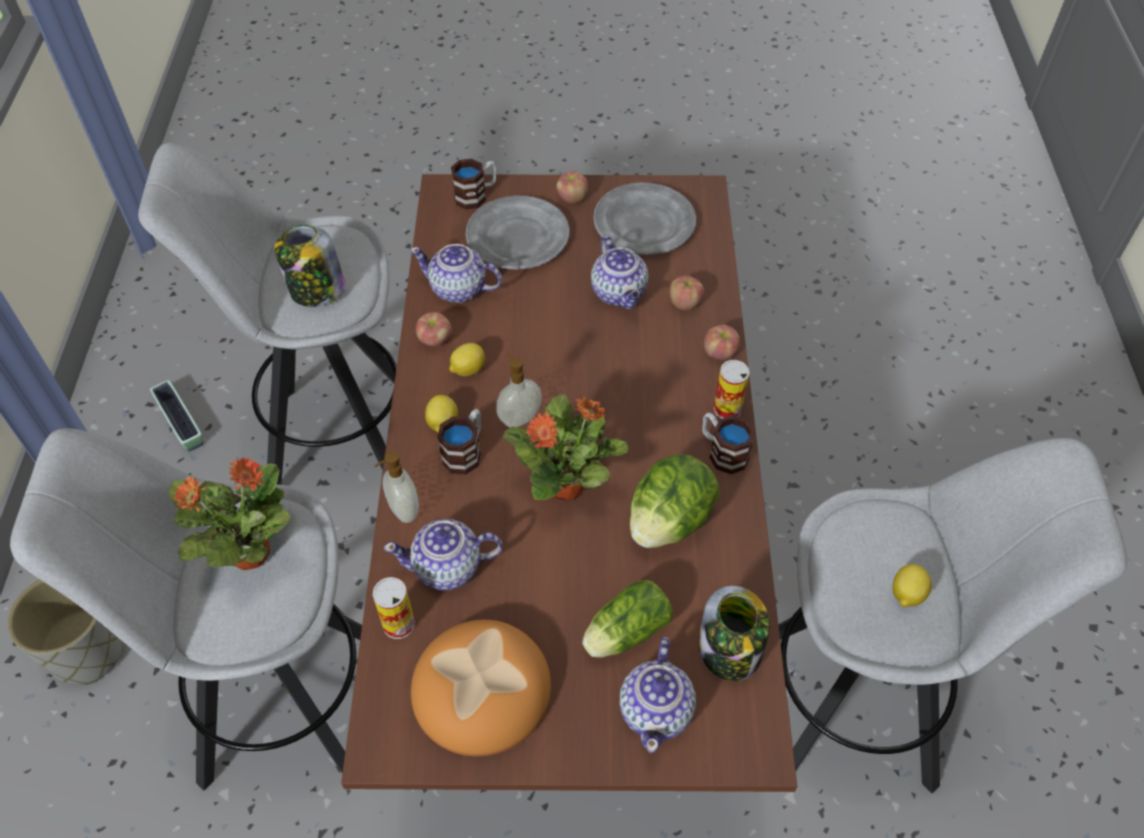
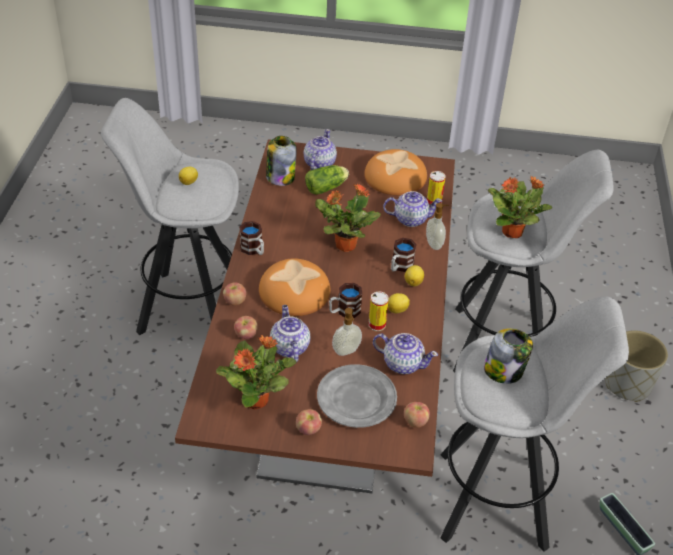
camera: 175 degrees left, 10 degrees down
(435, 340) = (419, 330): apple -> apple (415, 421)
(476, 195) = (387, 442): mug -> mug (344, 311)
(519, 417) = (367, 280): soap dispenser -> soap dispenser (346, 351)
(634, 380) = (293, 292): none -> bread
(643, 223) = (257, 399): grey plate -> potted plant
(669, 521) = (293, 224): lettuce -> none
(727, 409) = (242, 270): can -> can (377, 324)

